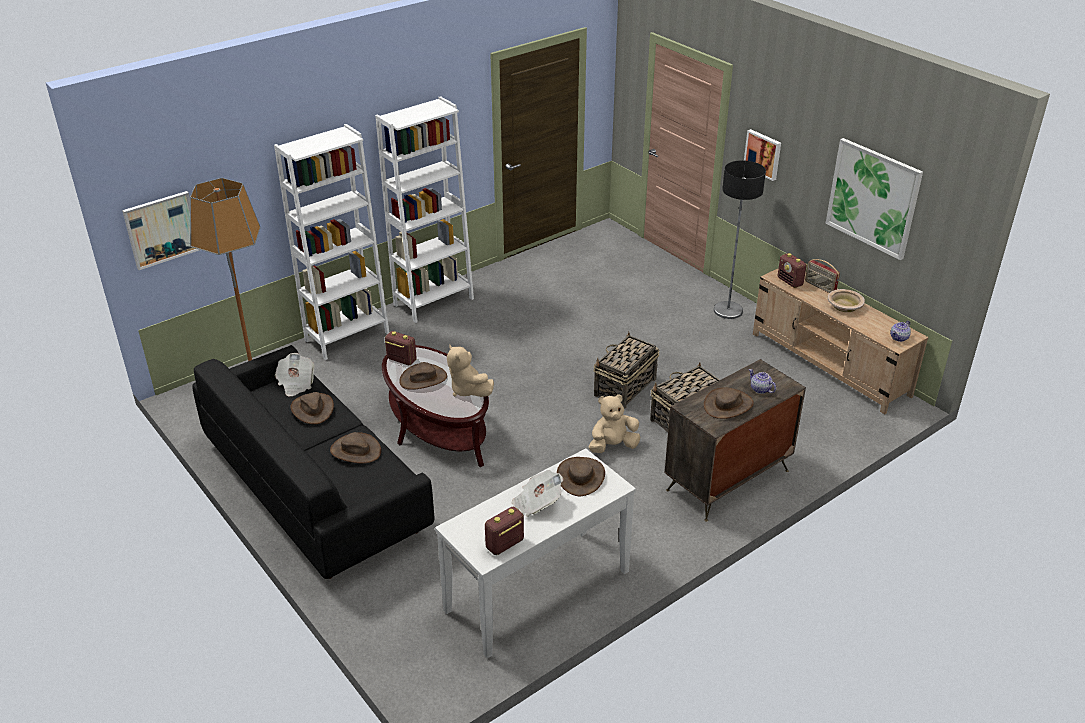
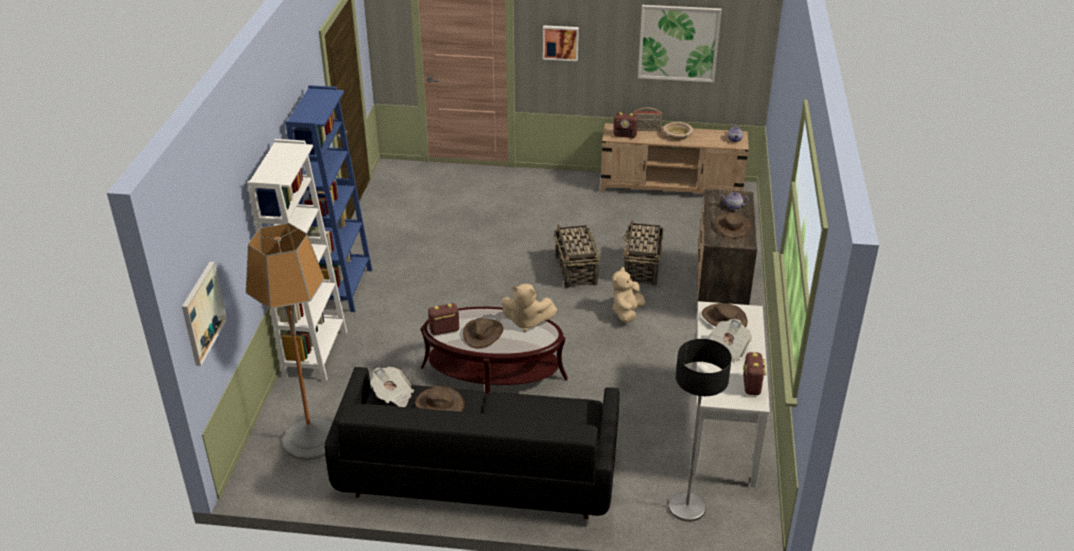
camera: 45 degrees left, 0 degrees up
(355, 451) = (521, 410): brown hat -> none
(433, 302) = (343, 289): white bookcase -> blue bookcase
(728, 311) = (562, 184): floor lamp -> floor lamp (687, 507)

